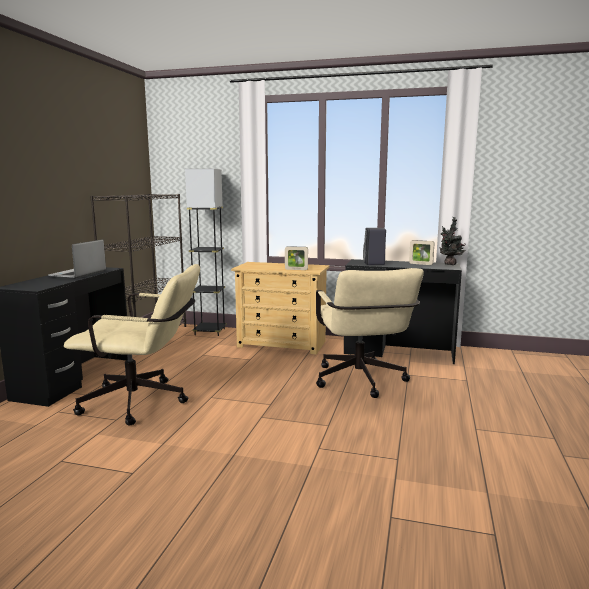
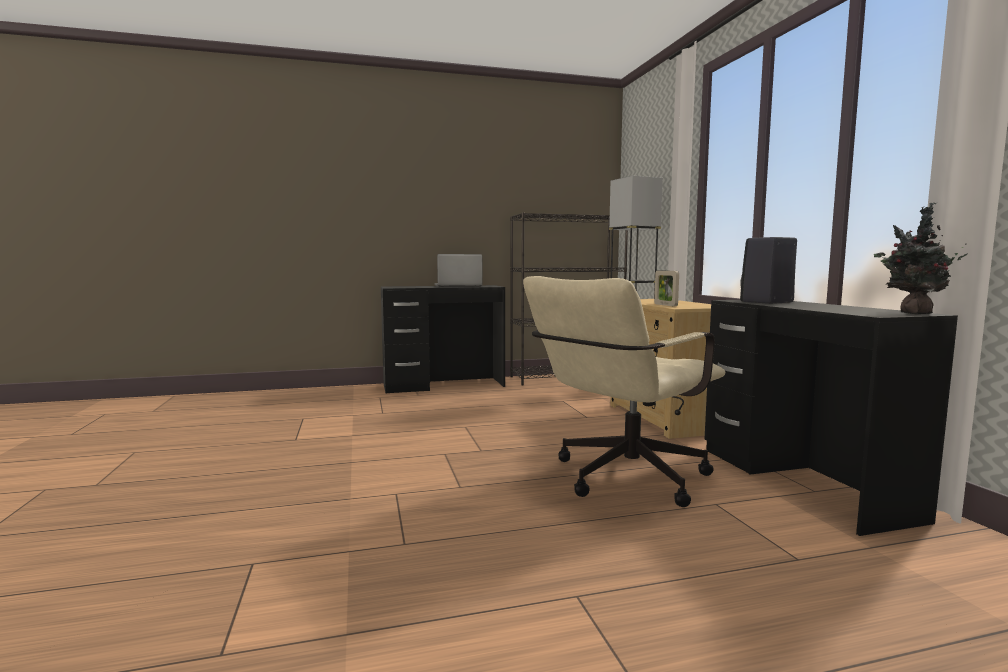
camera: 60 degrees right, 5 degrees down
(143, 402) = (423, 411): beige office chair -> none
(420, 264) = (848, 308): picture frame -> none

